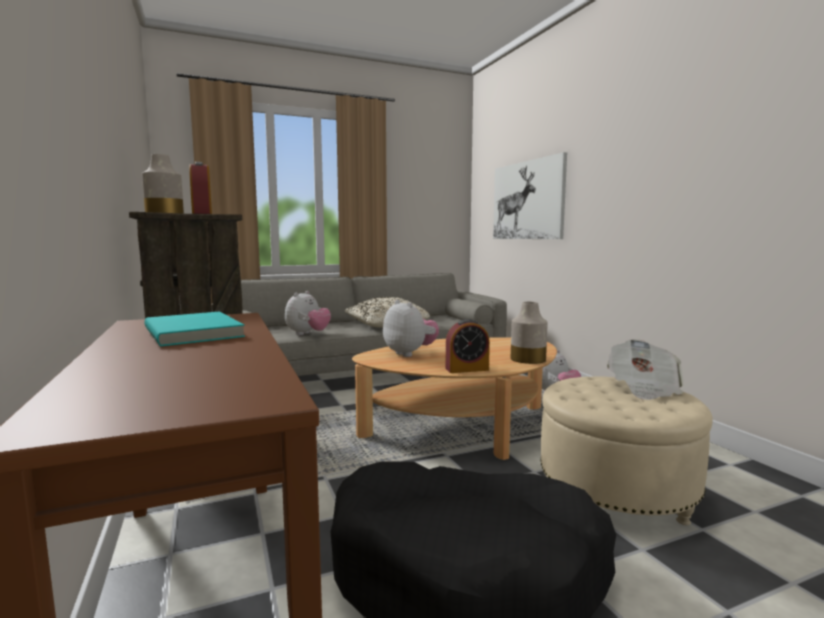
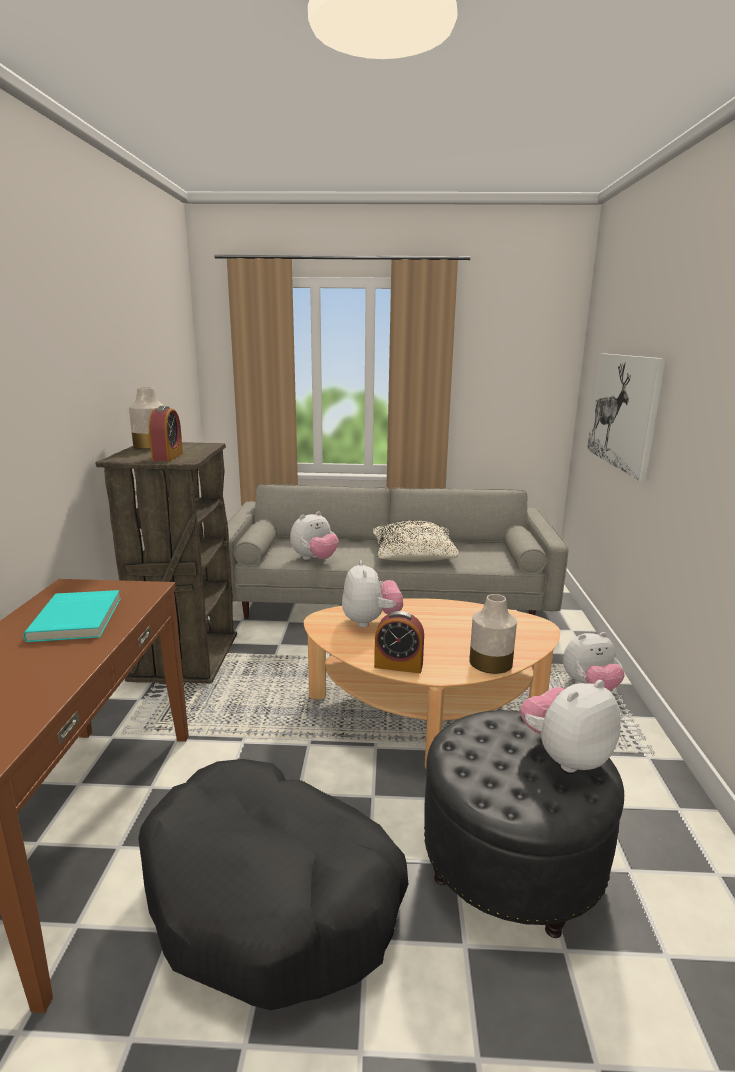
camera: 25 degrees right, 10 degrees up
(616, 494) = (511, 863): beige ottoman -> black ottoman
(643, 388) = (565, 756): newspaper -> plush toy

